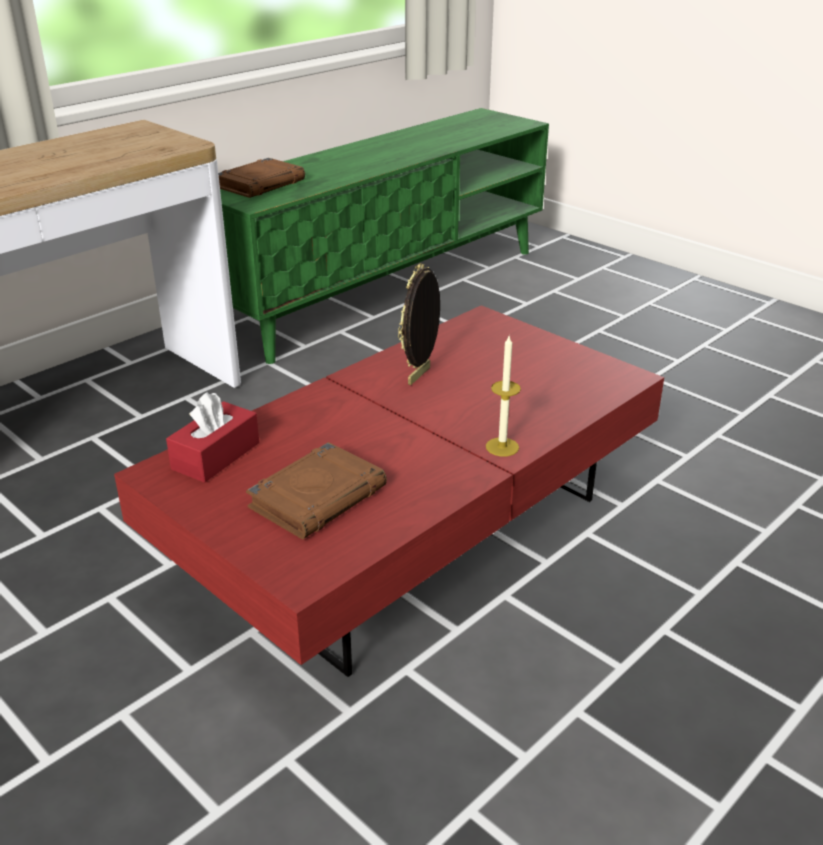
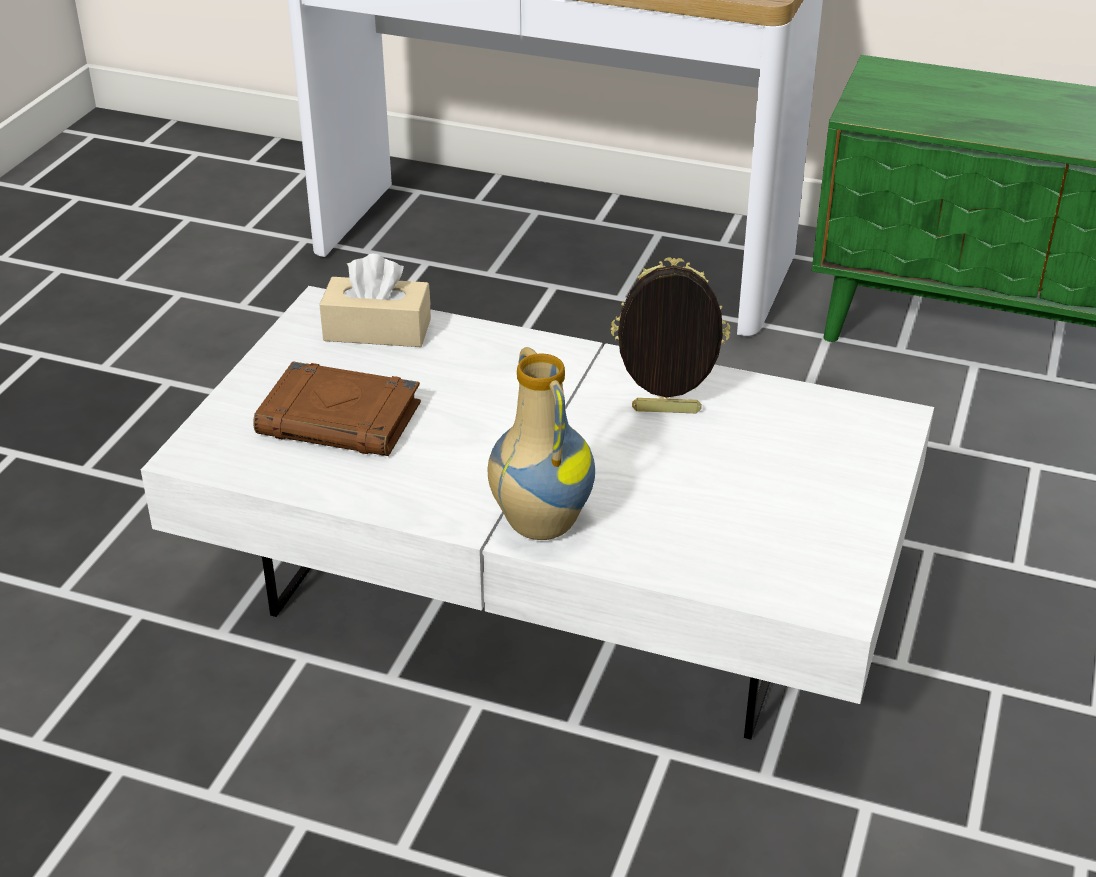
camera: 65 degrees right, 5 degrees up
(216, 456) = (377, 330): red tissue box -> beige tissue box
(261, 184) = (943, 94): brown book -> none
(412, 535) = (545, 585): red coffee table -> white coffee table
(502, 447) = (538, 525): candle -> vase

